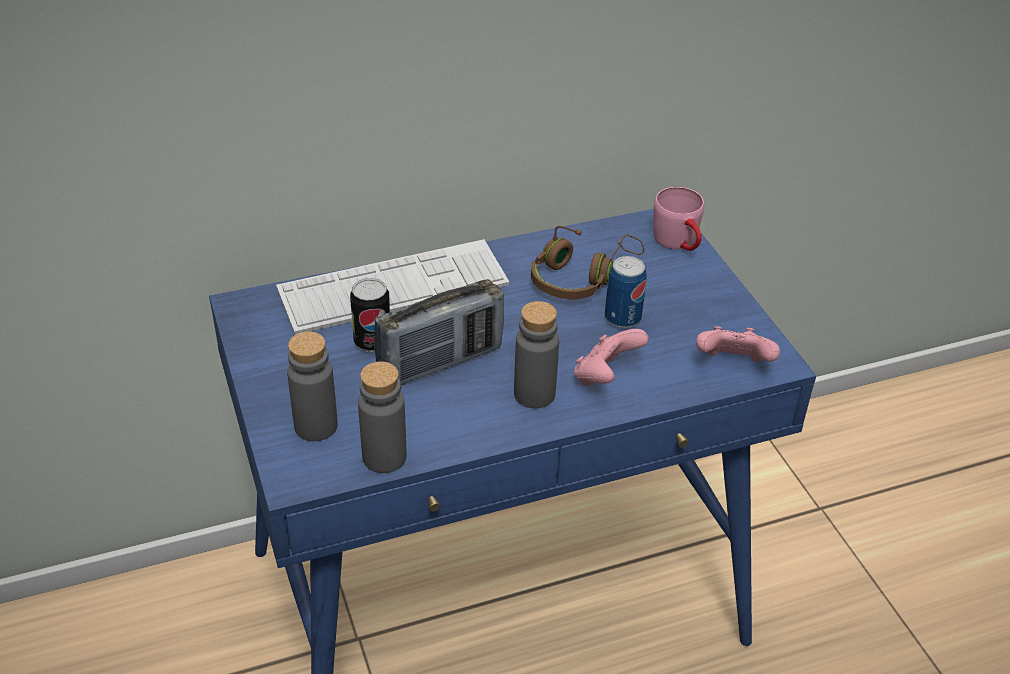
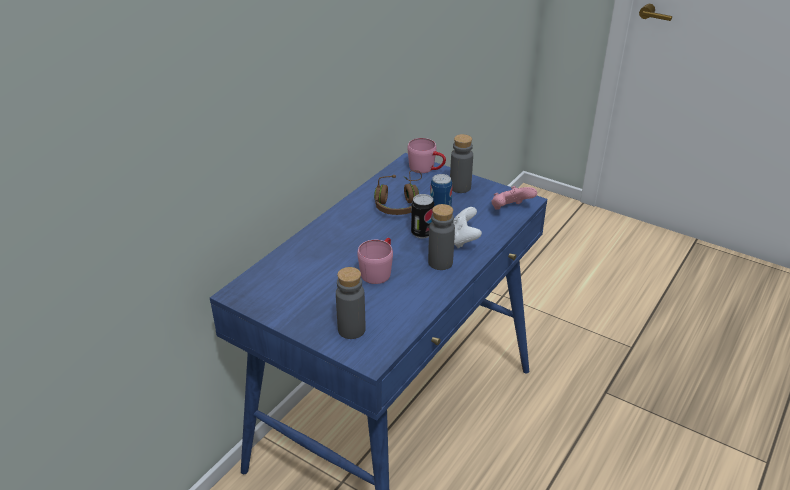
camera: 35 degrees left, 5 degrees down
(372, 342) = (332, 277): can -> can (422, 233)
(384, 457) = (404, 325): grey bottle -> grey bottle (460, 187)
(393, 288) = (312, 247): keyboard -> none
(440, 362) = (378, 270): radio -> pink mug
(605, 377) = (463, 240): pink game controller -> white game controller

